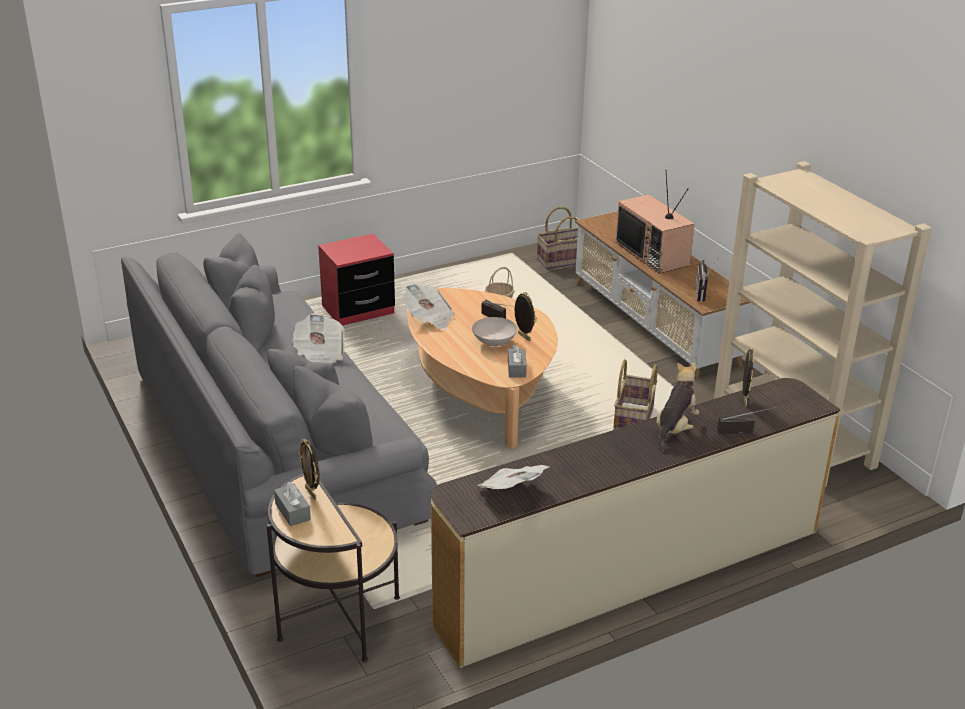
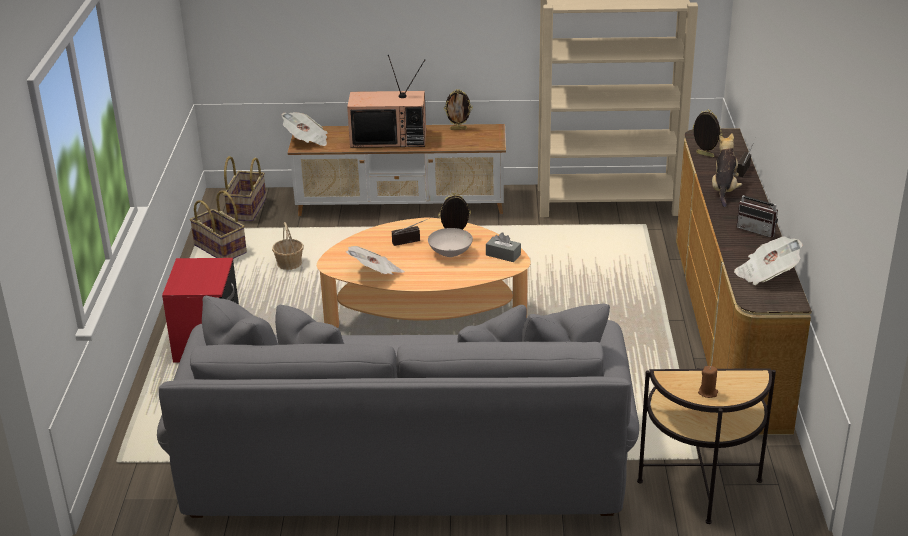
camera: 60 degrees left, 0 degrees up
(292, 511) = (708, 393): grey tissue box -> brown candle
(311, 493) = (685, 377): picture frame -> picture frame (458, 129)
(319, 354) = (393, 344): newspaper -> newspaper (307, 140)
(634, 421) = (535, 258): basket -> basket (221, 249)
(675, 429) = (724, 190): plush toy -> plush toy turned 45 degrees clockwise
(704, 294) = (478, 140): radio -> radio (758, 230)

